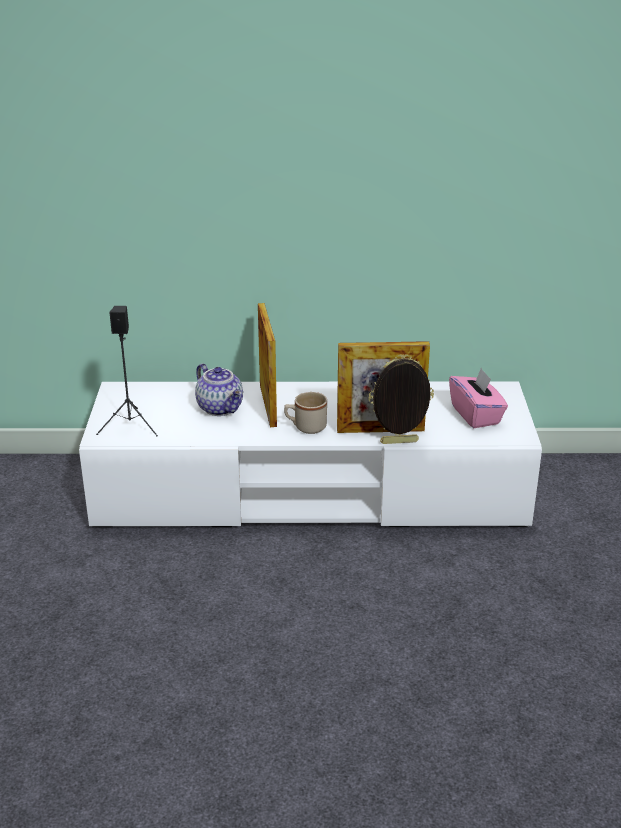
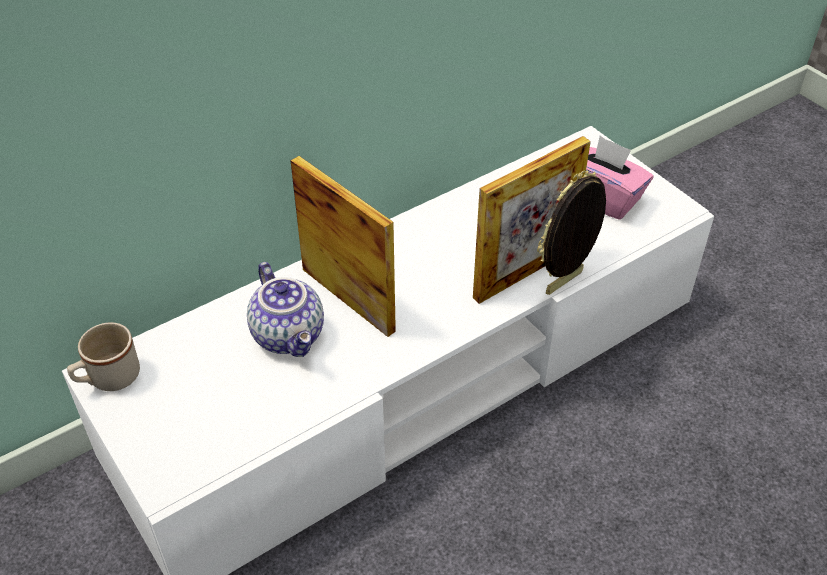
camera: 35 degrees left, 15 degrees up
(131, 426) = (192, 435): black speaker -> none
(221, 408) = (290, 335): teapot -> teapot turned 45 degrees clockwise
(305, 427) = (432, 314): beige mug -> beige mug (108, 379)

